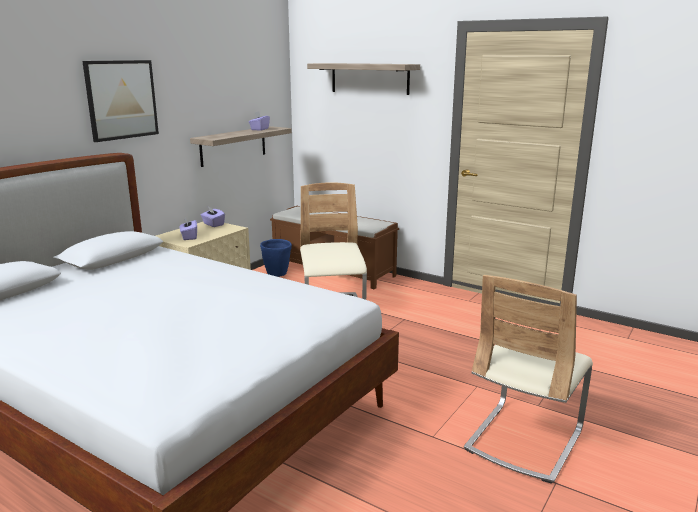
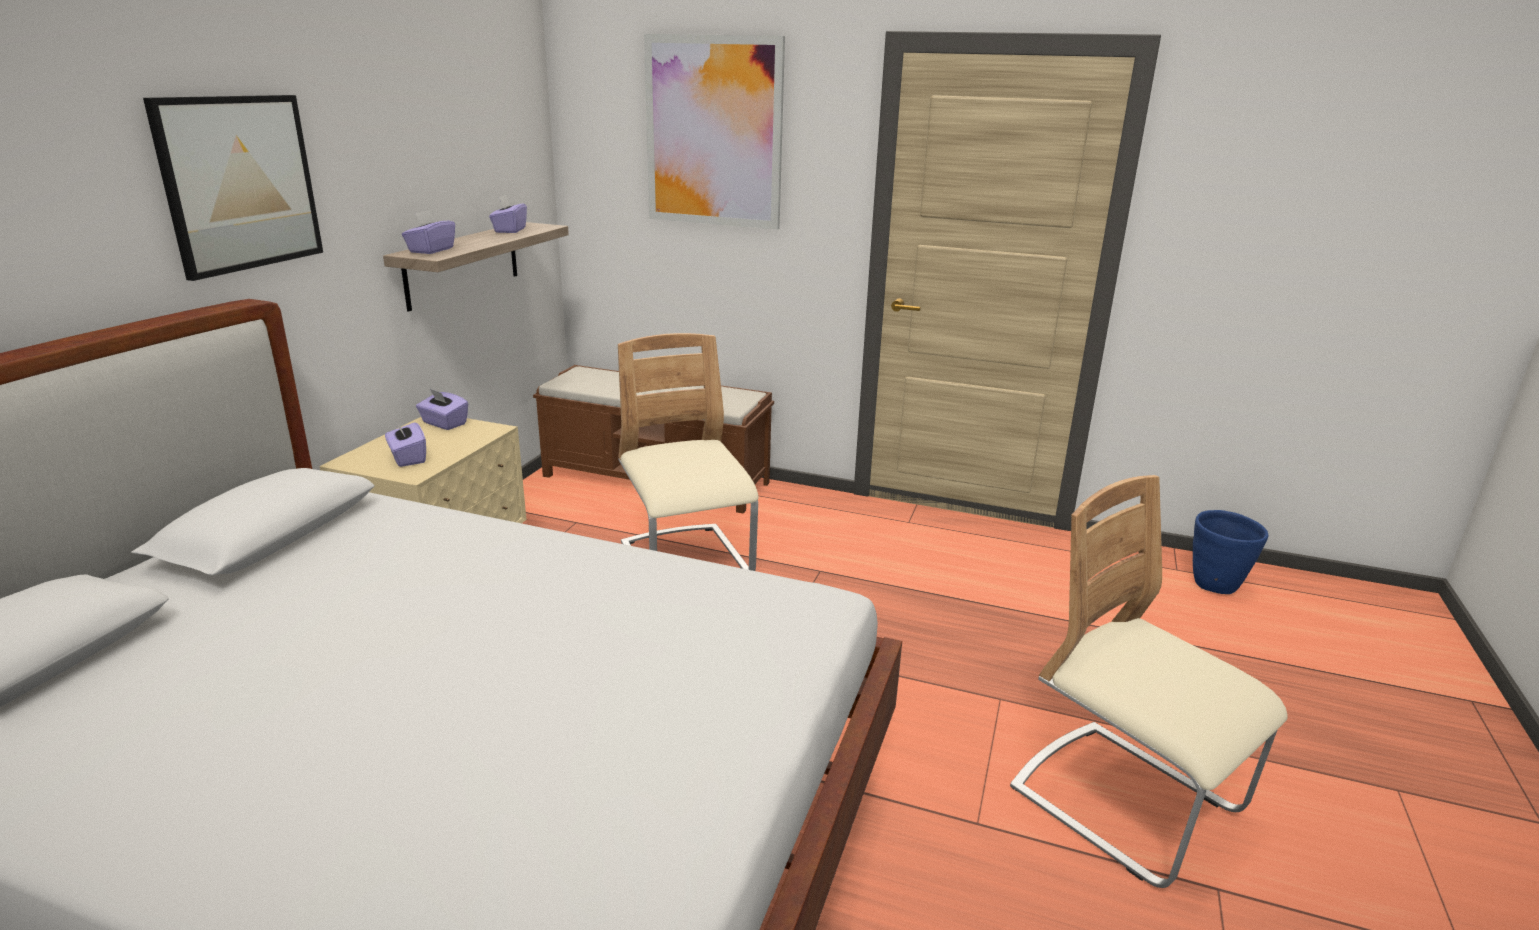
camera: 15 degrees left, 5 degrees up
(213, 136) = (431, 250): none -> purple tissue box
(277, 274) = (557, 497): blue planter -> blue planter (1216, 586)
(369, 78) = (714, 132): shelf -> picture
(524, 440) = (1126, 803): beige chair -> beige chair turned 120 degrees clockwise

